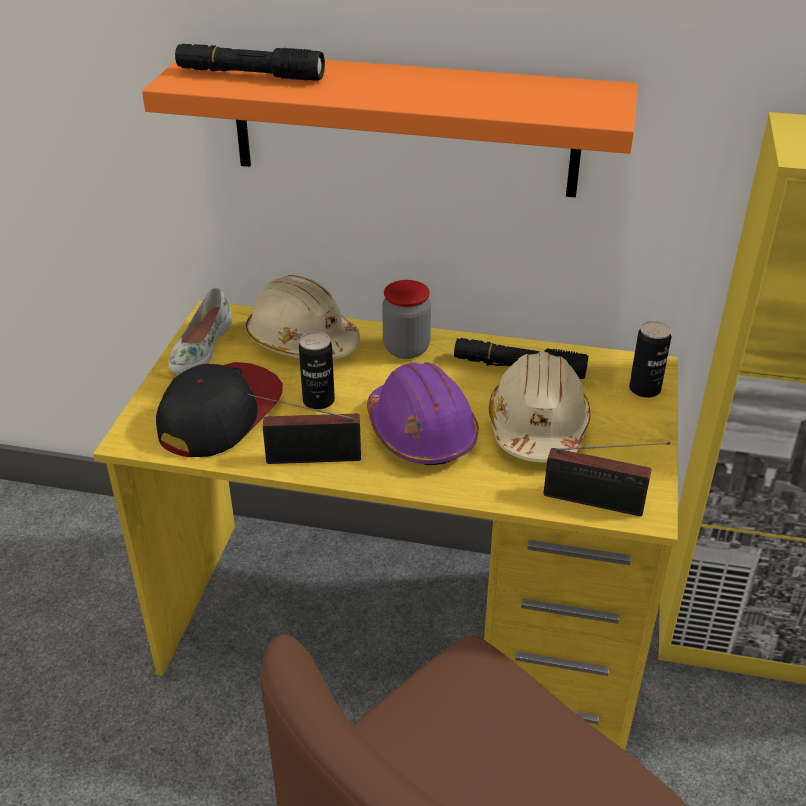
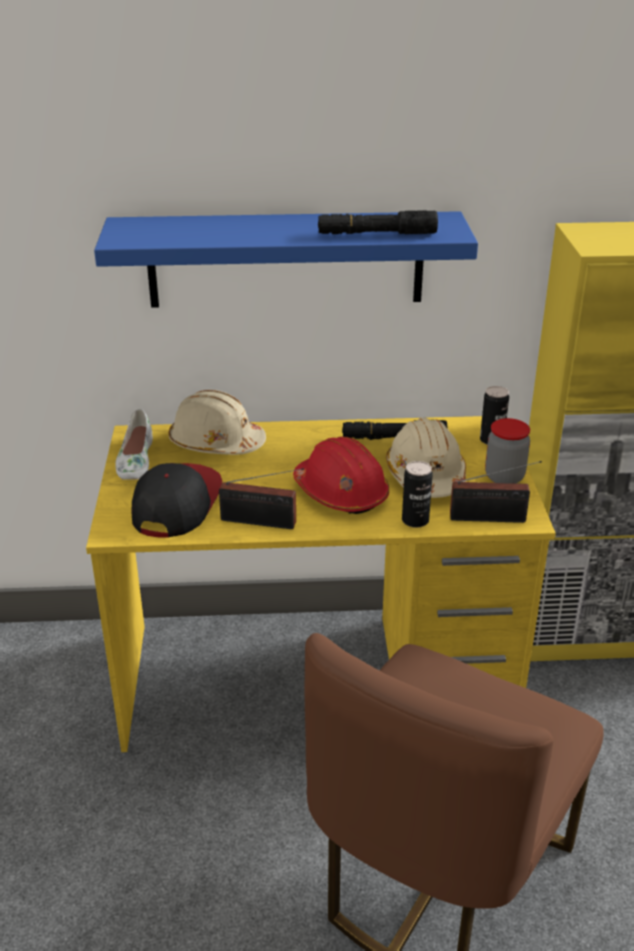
camera: 15 degrees left, 5 degrees down
(250, 75) = (172, 231): black flashlight -> black flashlight (376, 234)
(308, 456) = (262, 522): radio -> radio turned 150 degrees counterclockwise
(318, 401) = (251, 483): can -> can (415, 520)
(404, 124) = (286, 259): orange shelf -> blue shelf
(406, 348) = (302, 437): jar -> jar (504, 477)
(421, 432) = (341, 493): purple hard hat -> red hard hat

